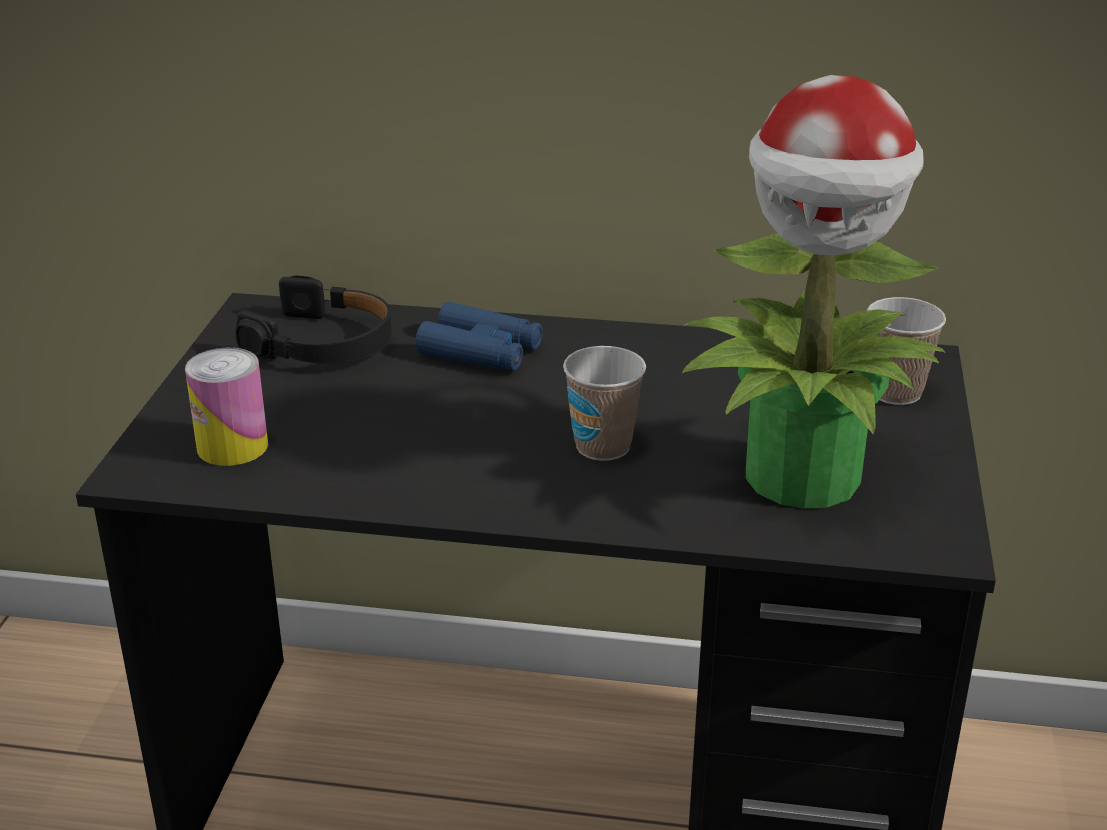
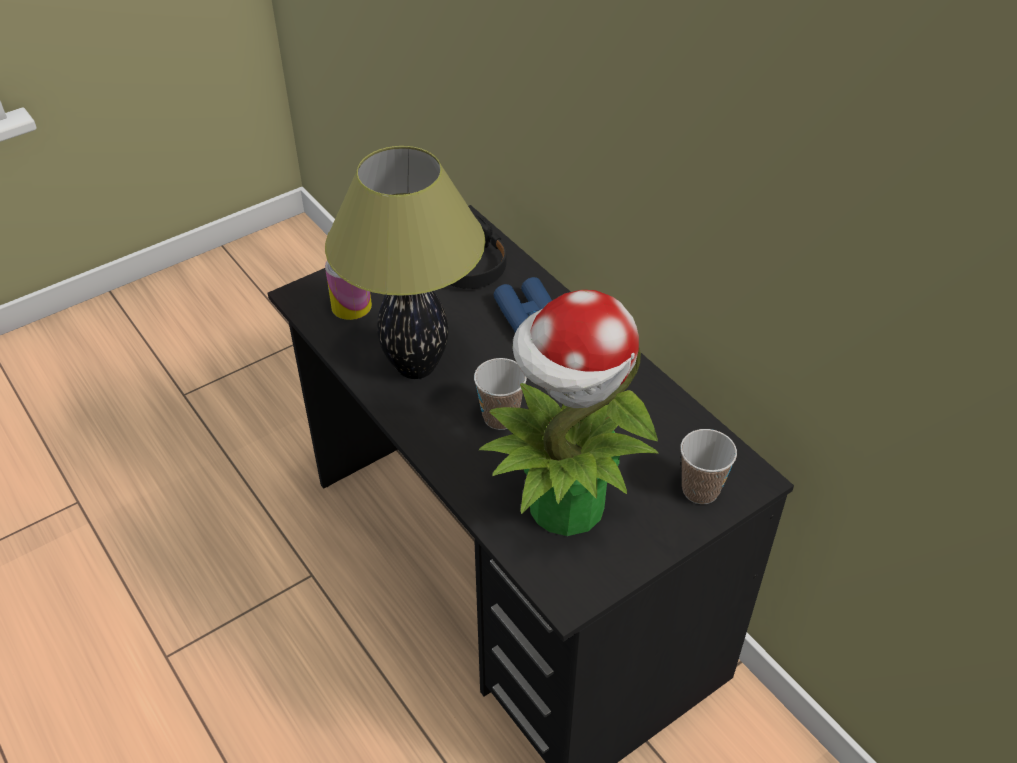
camera: 45 degrees right, 15 degrees up
(423, 458) = (415, 367): none -> table lamp

